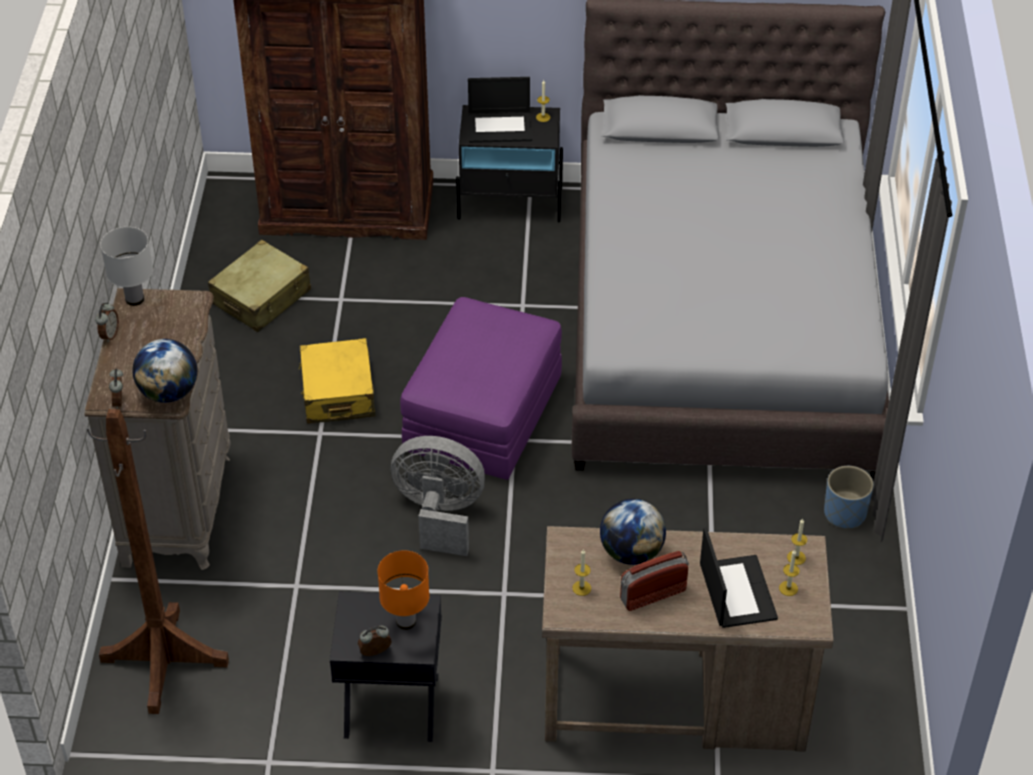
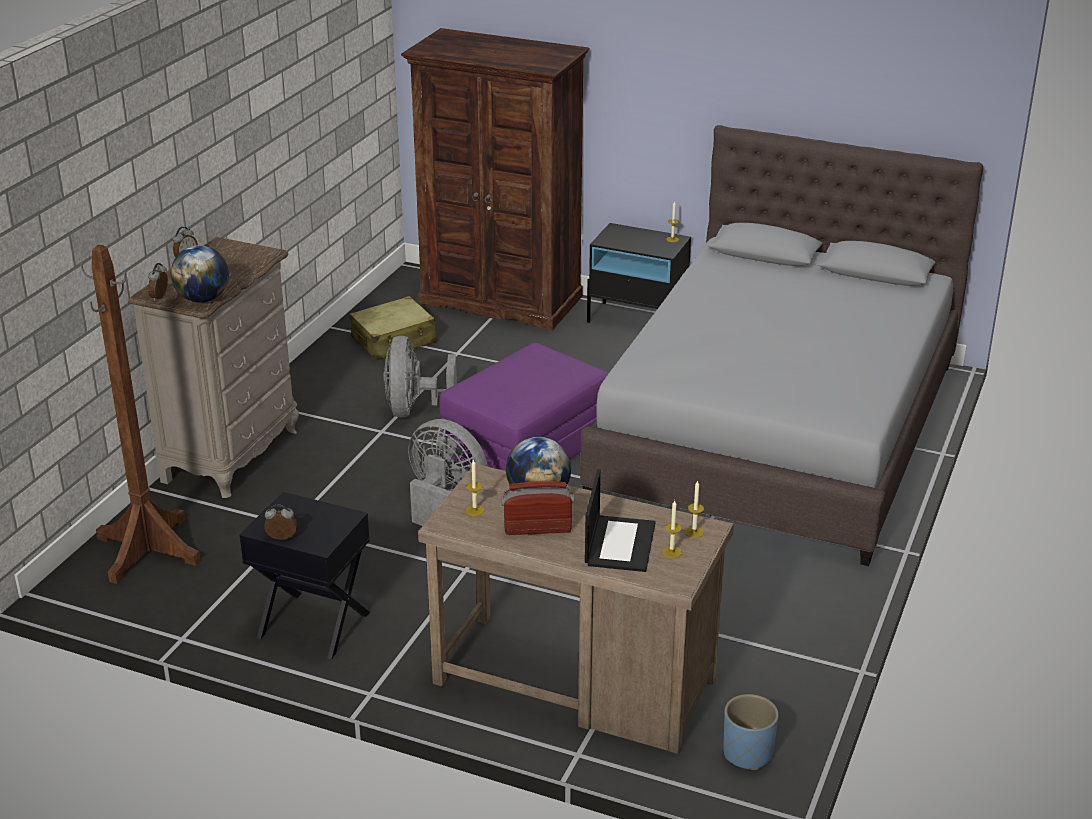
camera: 20 degrees right, 15 degrees down
(134, 299) = (223, 244): white table lamp -> none
(338, 393) = (414, 410): yellow suitcase -> grey fan
(406, 621) = (324, 523): orange table lamp -> none
(500, 127) = (632, 239): laptop -> none
(845, 514) = (821, 583): blue planter -> blue planter (747, 753)

